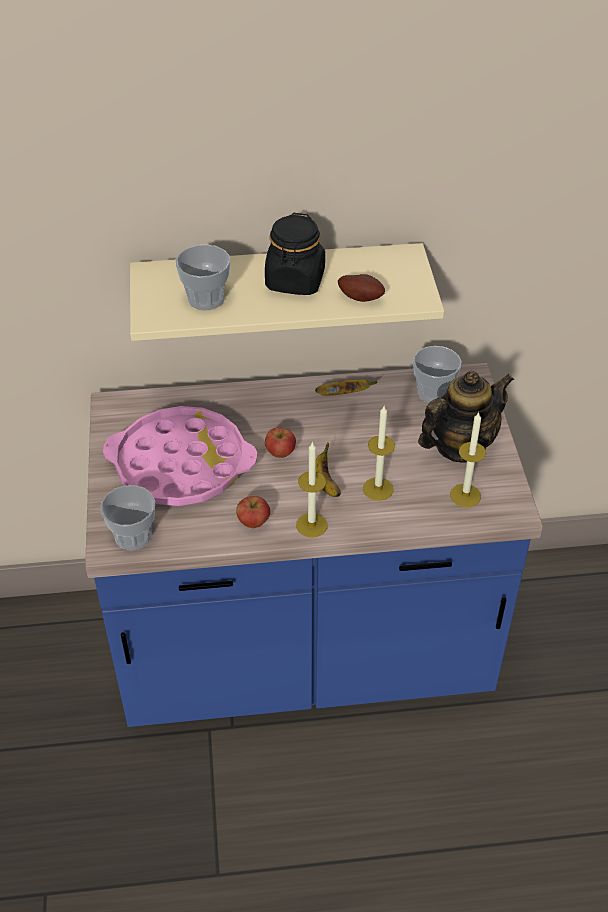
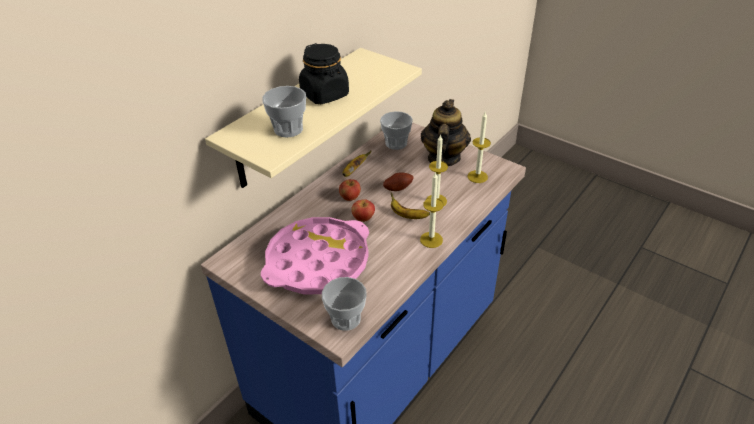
camera: 45 degrees left, 5 degrees down
(253, 522) = (400, 260): apple -> apple (350, 197)
(361, 297) = (373, 83): potato -> potato (398, 188)

